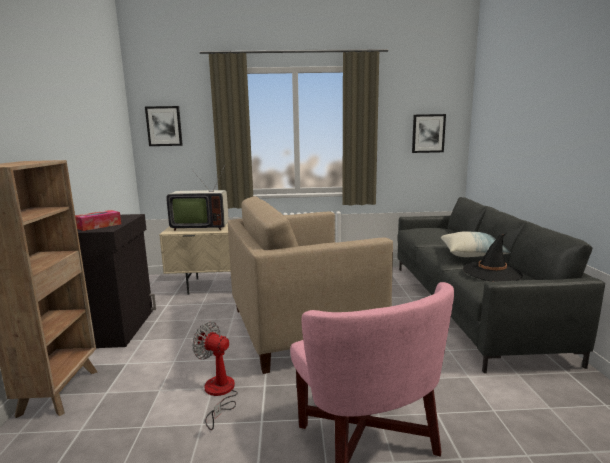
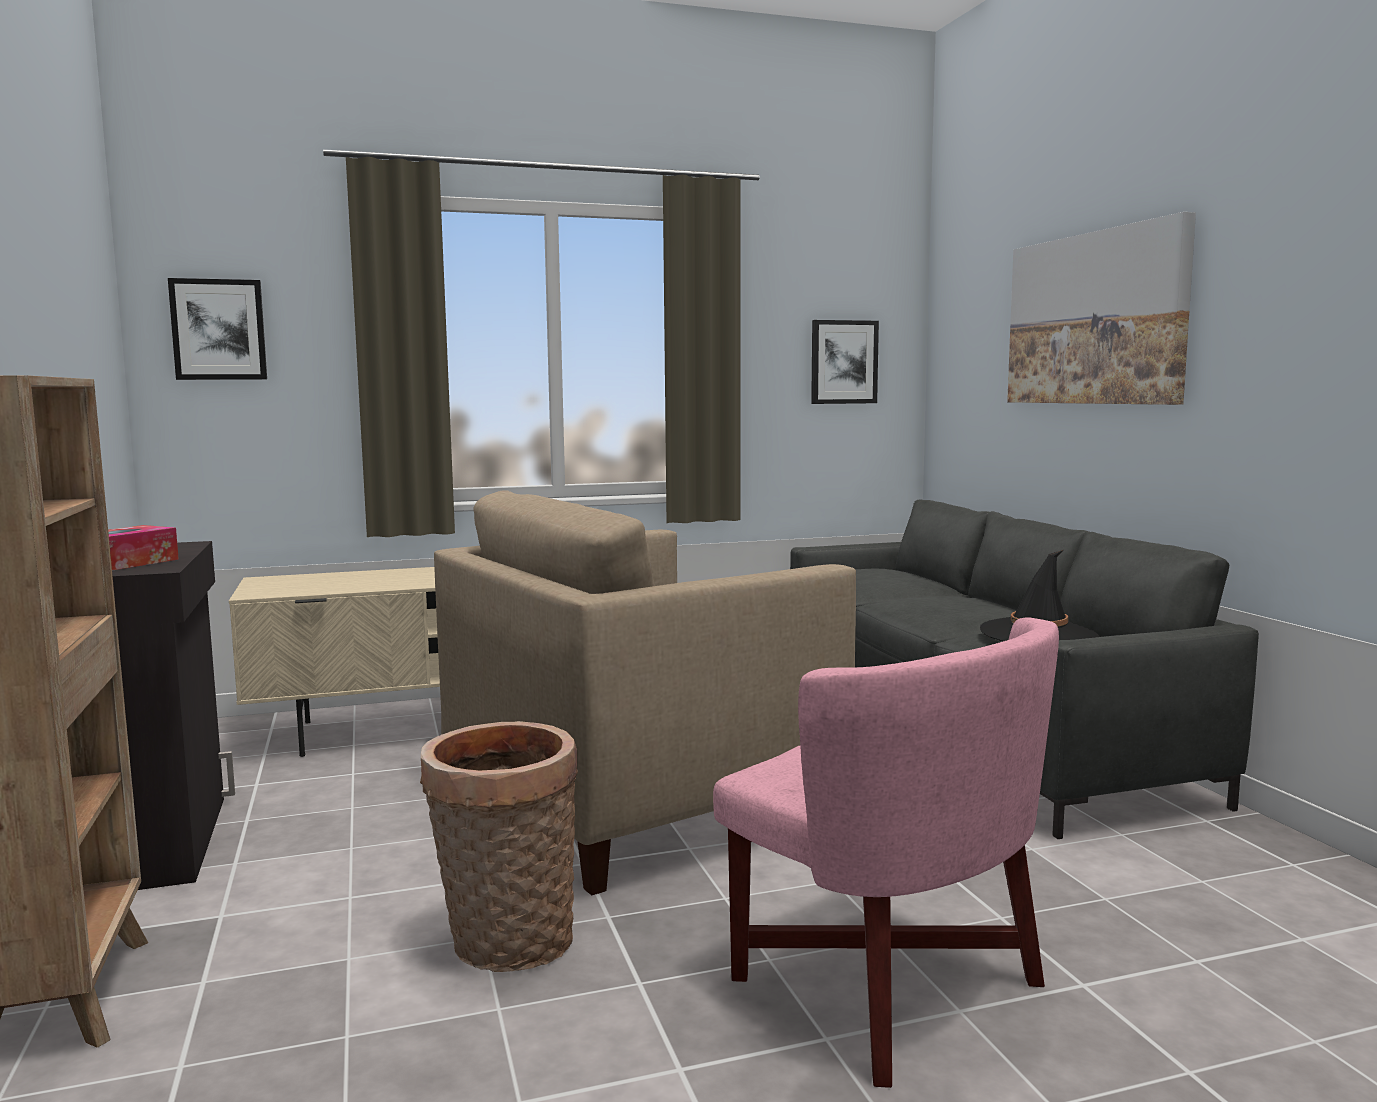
camera: 15 degrees left, 5 degrees down
(200, 227) = (328, 582): television -> none
(219, 393) = (506, 946): fan -> basket
(472, 254) = (980, 609): pillow -> none
(542, 116) = (1095, 319): none -> picture

